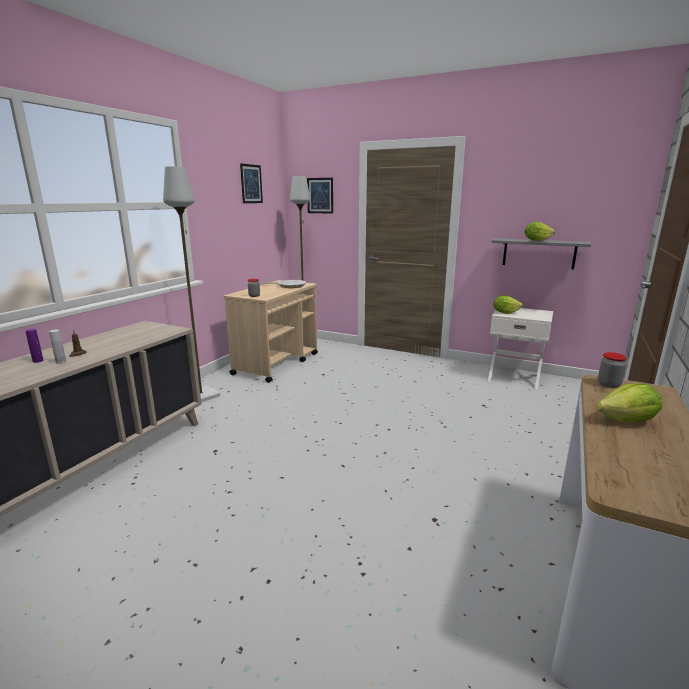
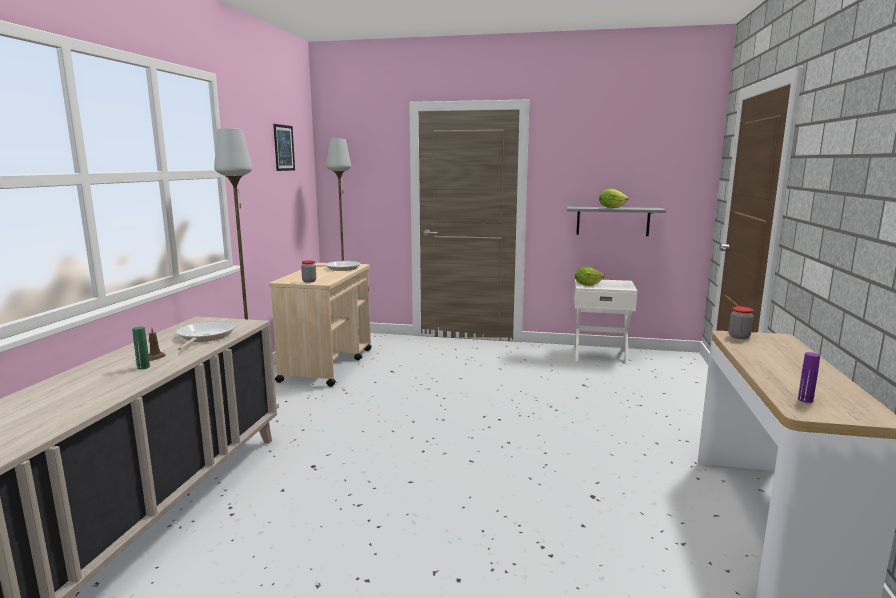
camera: 15 degrees left, 5 degrees down
(38, 361) = (110, 369): purple bottle -> purple bottle (805, 400)
(61, 362) = (143, 367): white bottle -> green bottle
(131, 339) = (204, 336): none -> frying pan
(320, 195) = (361, 161): picture -> none
(627, 421) = (774, 362): lettuce -> none

